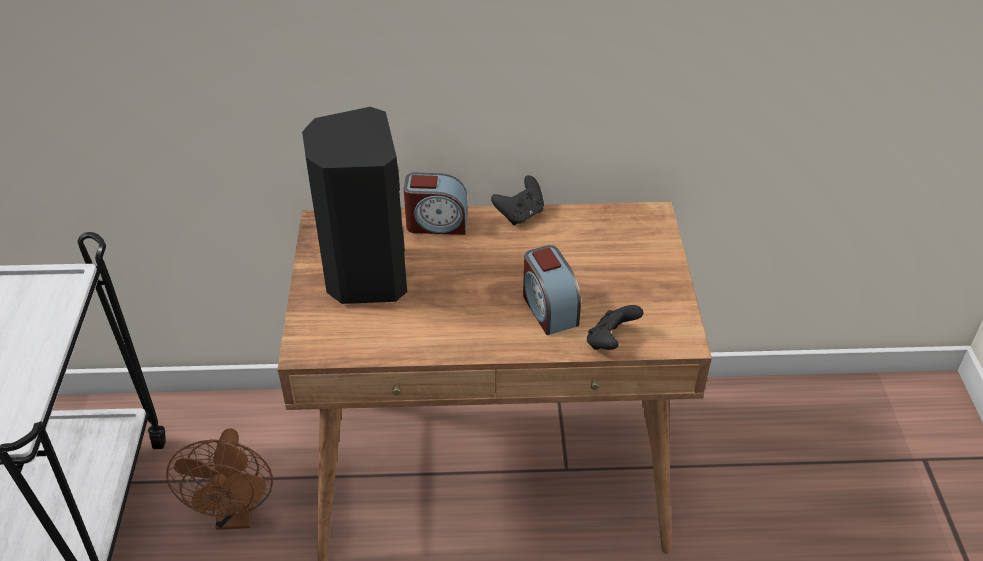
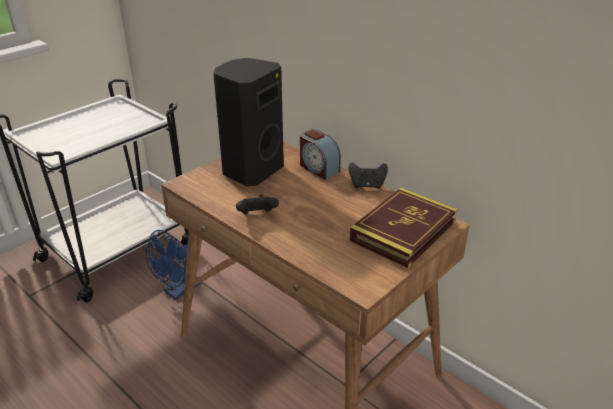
camera: 45 degrees right, 10 degrees down
(236, 514) = (178, 291): brown fan -> blue fan
(548, 309) = (313, 231): alarm clock -> none
(610, 341) = (321, 264): black game controller -> black game controller (257, 216)
(628, 249) = (403, 231): none -> book

